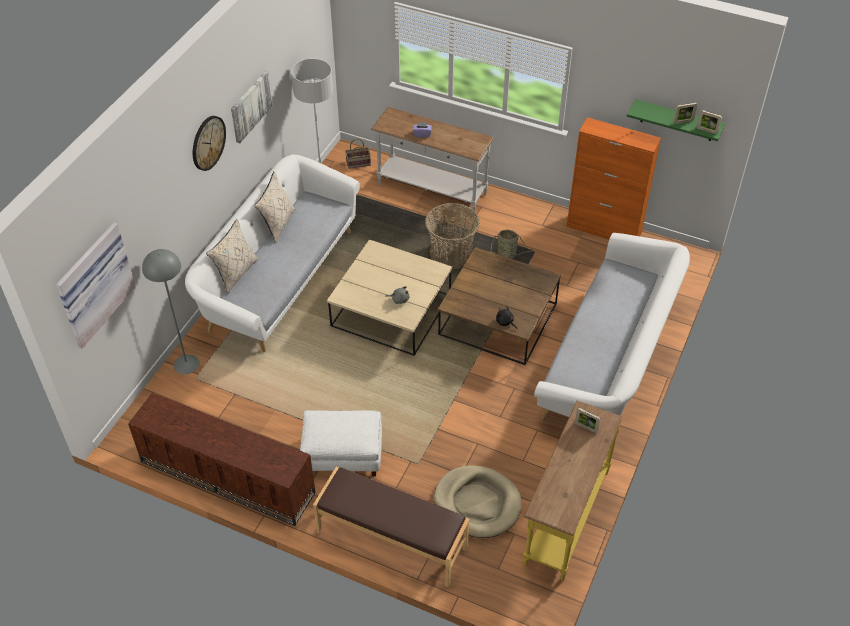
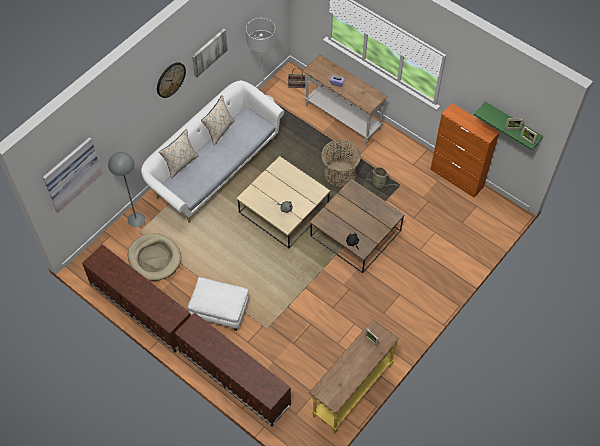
camera: 15 degrees right, 10 degrees up
(391, 540) = (233, 378): brown bench -> brown tv stand
(477, 503) = (297, 366): beige dog bed -> beige dog bed (154, 258)
(609, 361) = (422, 284): white sofa -> none

